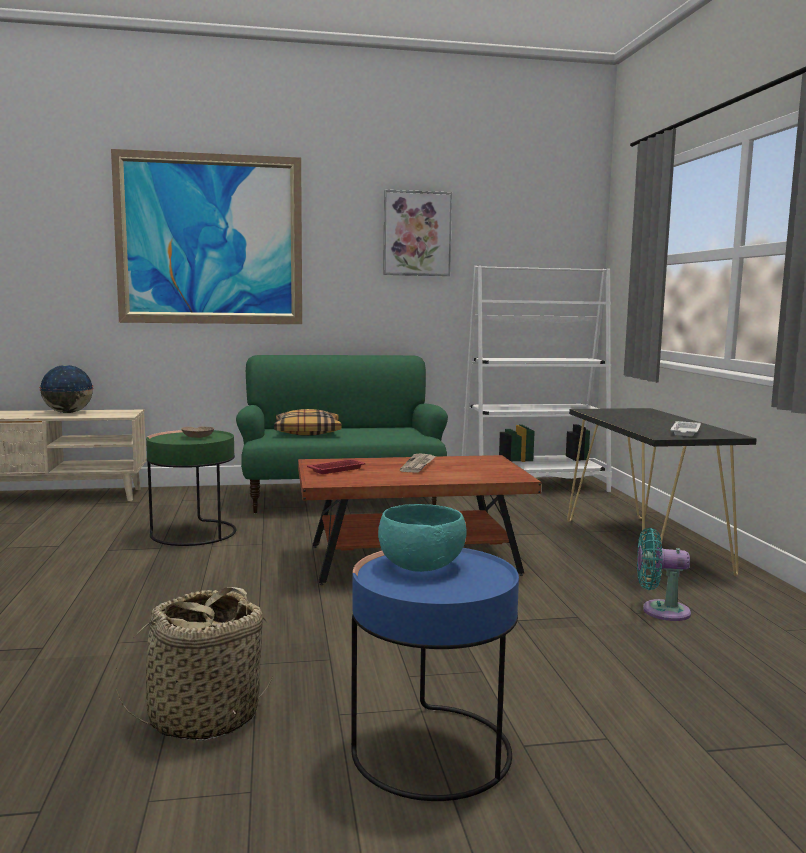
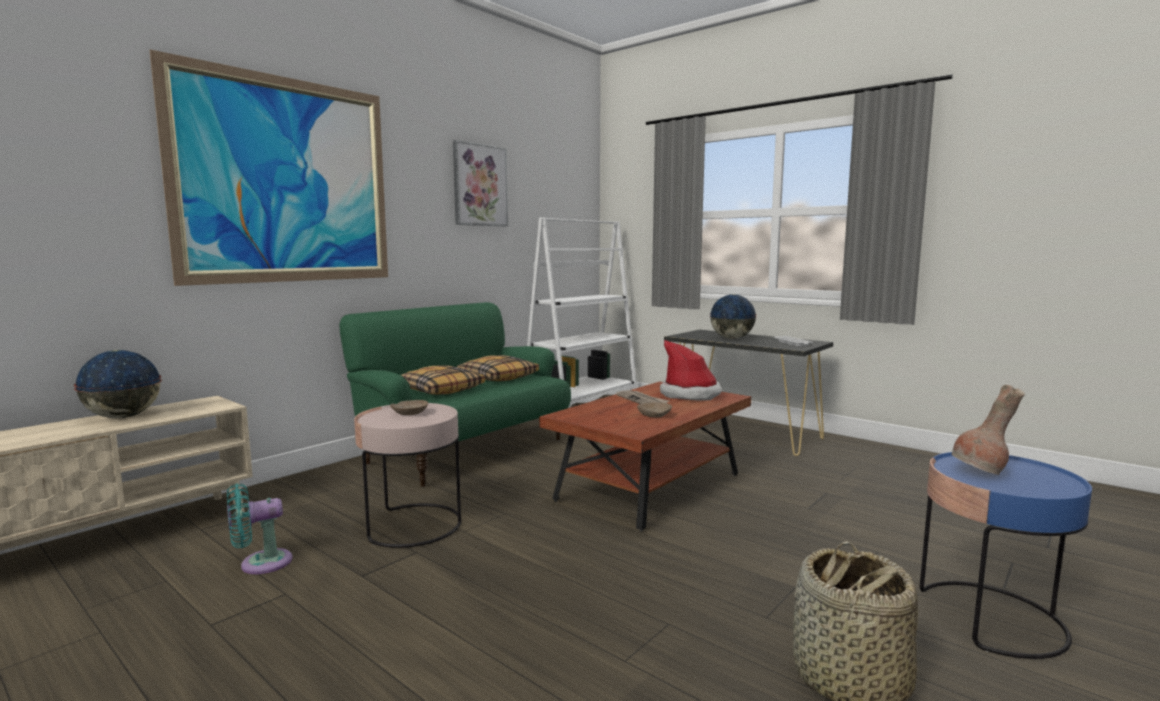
camera: 40 degrees left, 0 degrees up
(193, 533) = (412, 525): green side table -> pink side table
(337, 469) = (605, 418): red tray -> none
(382, 431) = (498, 377): none -> pillow
(382, 476) = (654, 415): none -> beige bowl
(420, 565) = (980, 472): turquoise bowl -> brown vase
(483, 469) = (690, 394): none -> hat
(636, 419) = (731, 338): none -> globe
(660, 611) = (847, 473): turquoise fan -> turquoise fan (260, 563)

